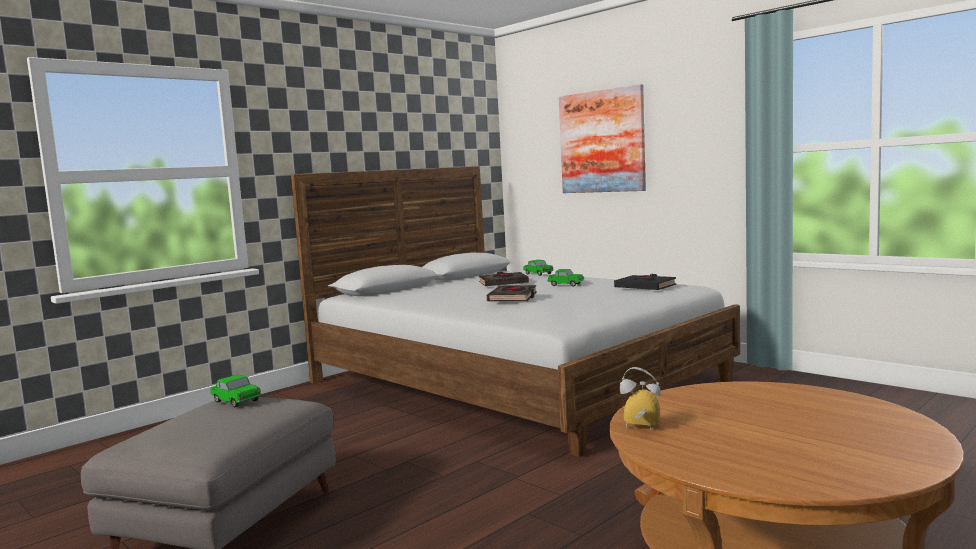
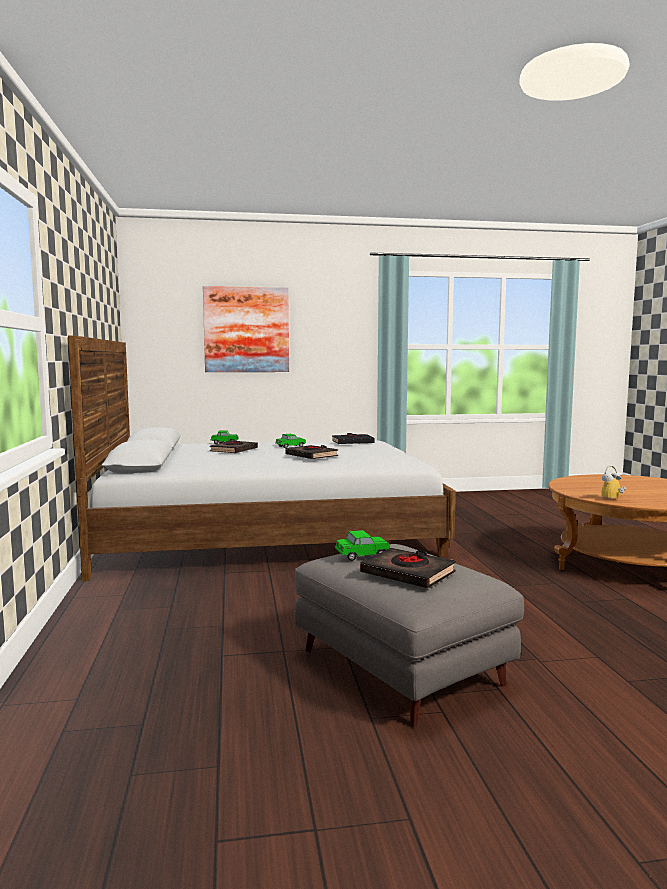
camera: 55 degrees left, 0 degrees up
(188, 424) = (408, 573): none -> black book

